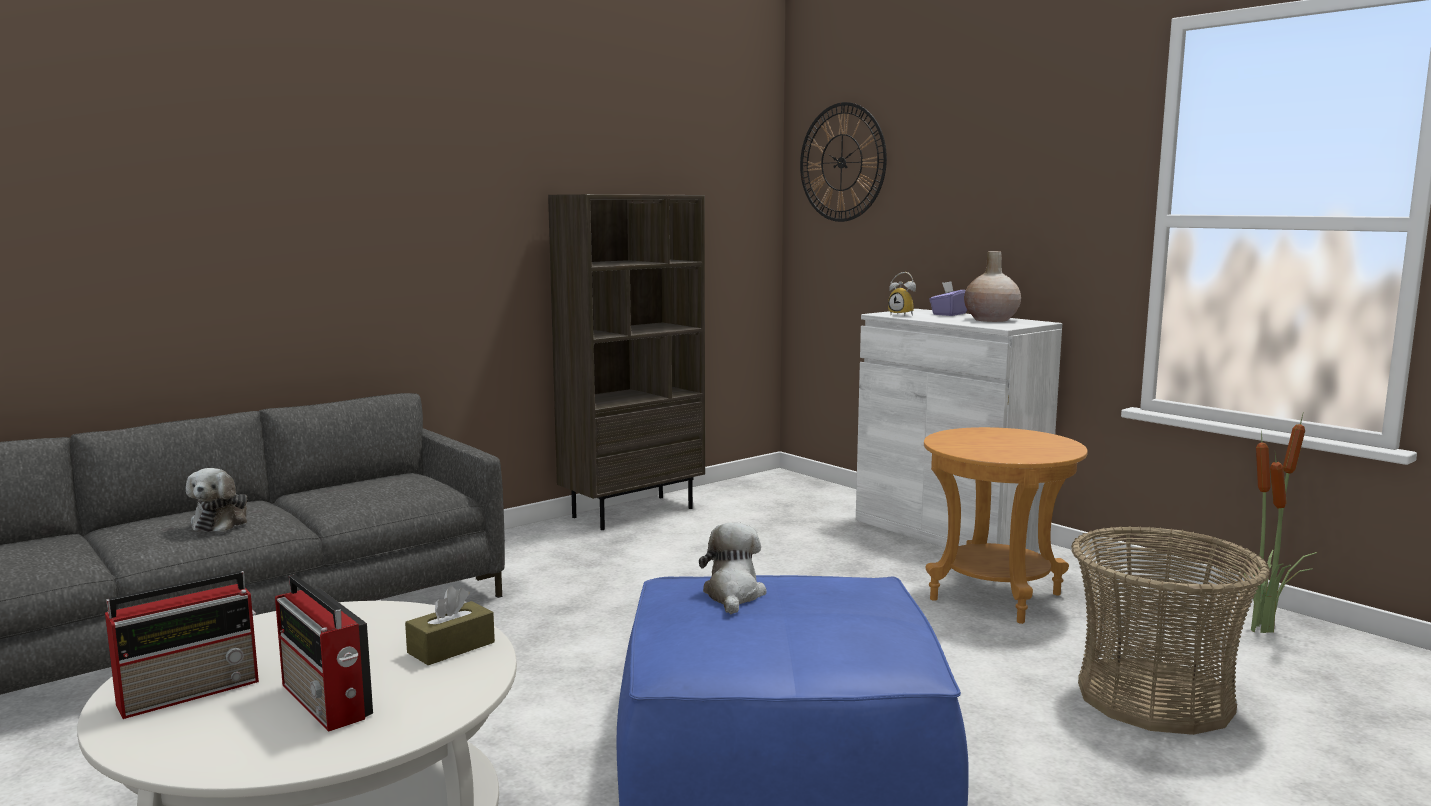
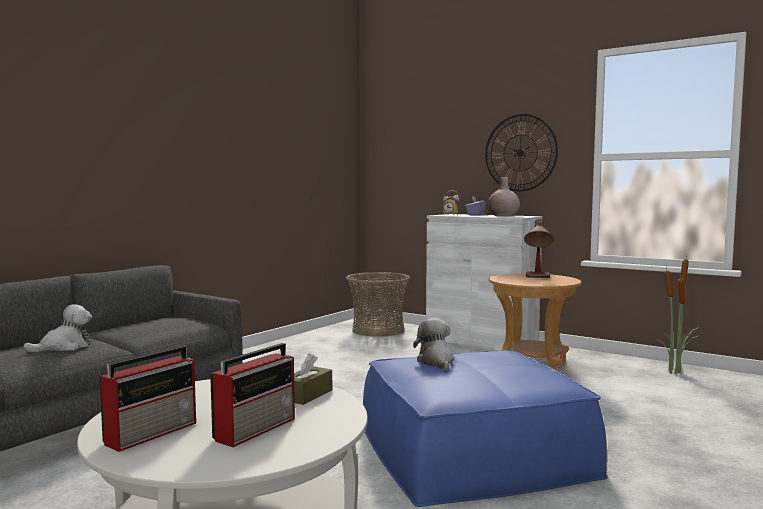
camera: 15 degrees left, 5 degrees down
(222, 522) = (64, 347): plush toy -> plush toy turned 120 degrees counterclockwise
(326, 702) = (257, 428): radio -> radio turned 90 degrees counterclockwise
(633, 512) = (289, 343): brown bookcase -> none
(842, 162) = (399, 132): wall clock -> wall clock (520, 153)
(1013, 441) = (538, 278): none -> table lamp
(1155, 697) = (649, 407): basket -> basket (378, 330)

